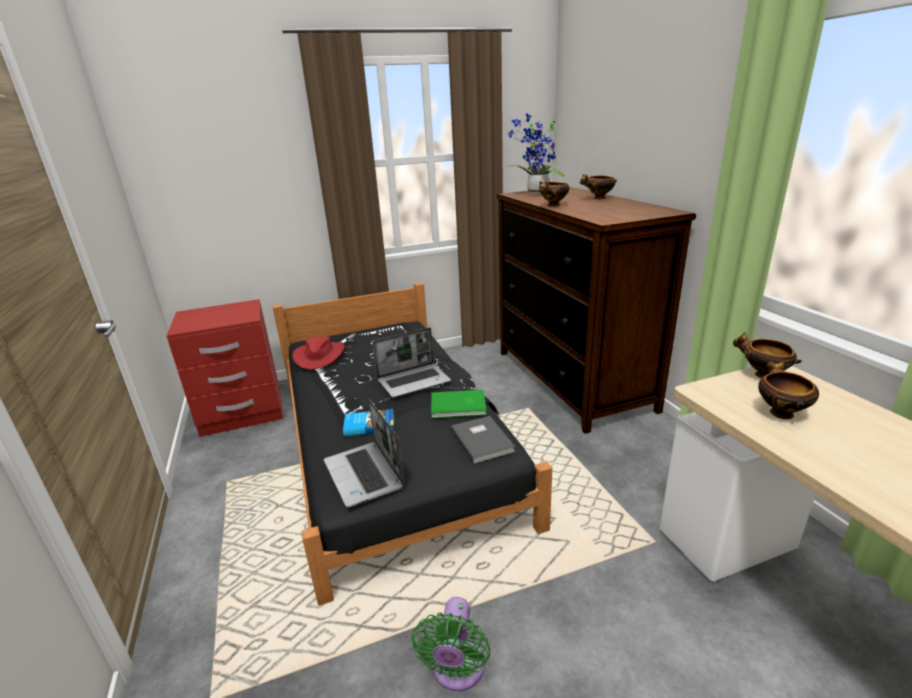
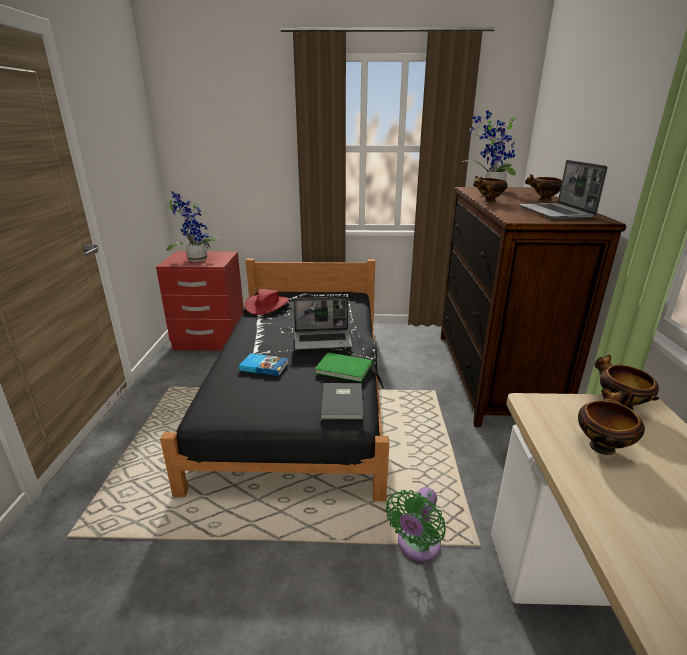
camera: 20 degrees right, 0 degrees up
(213, 317) = (195, 259): none -> potted plant
(365, 475) = (232, 404): laptop -> laptop (556, 213)
(456, 670) = (238, 585): green fan -> green fan (416, 545)

